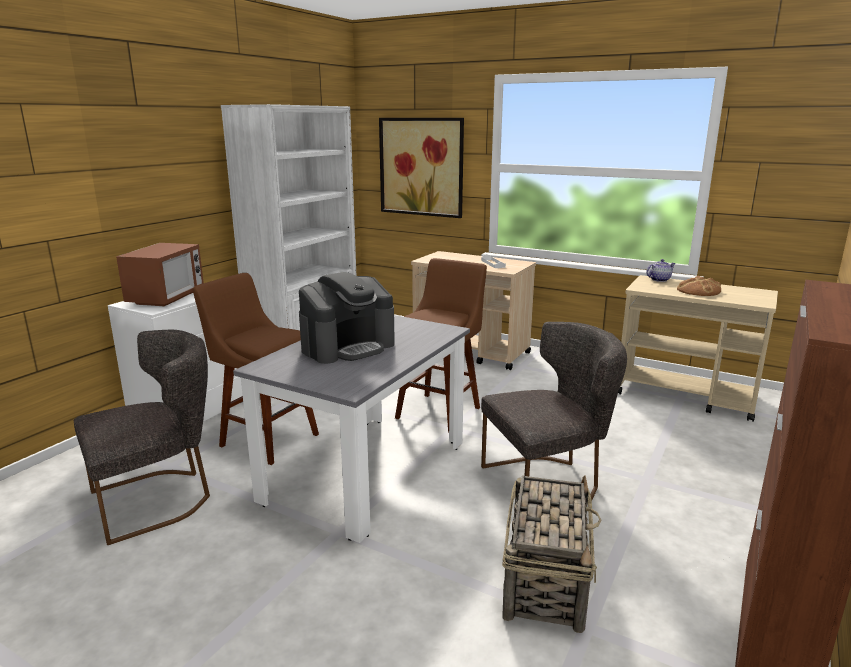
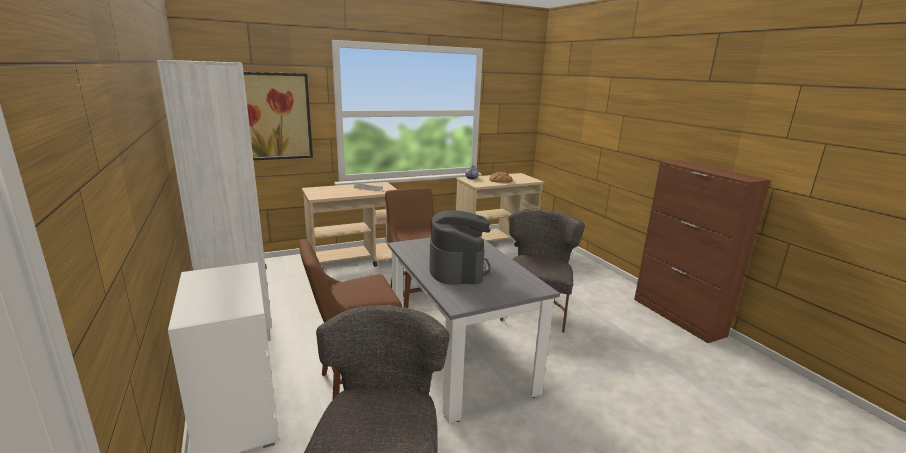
camera: 55 degrees left, 0 degrees up
(166, 298) = (216, 295): microwave -> none
(545, 580) = (616, 349): basket -> none

